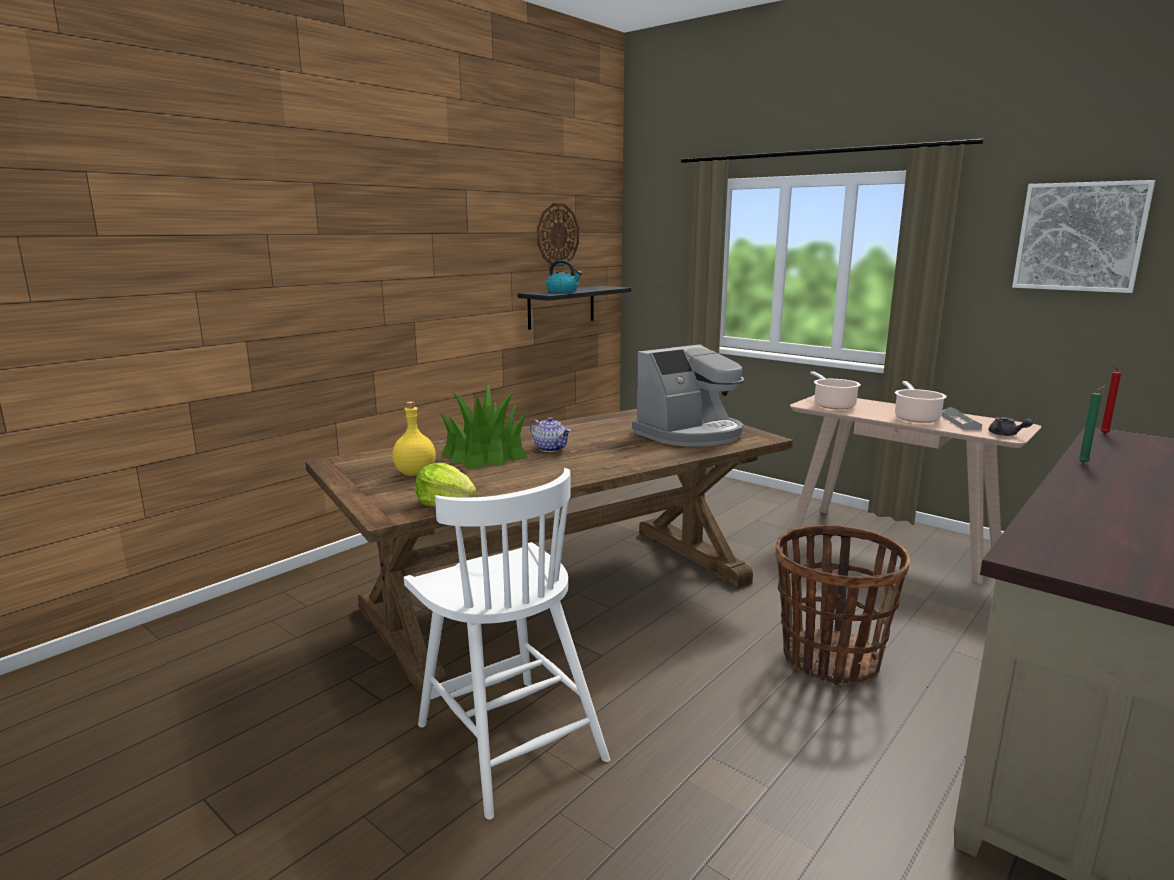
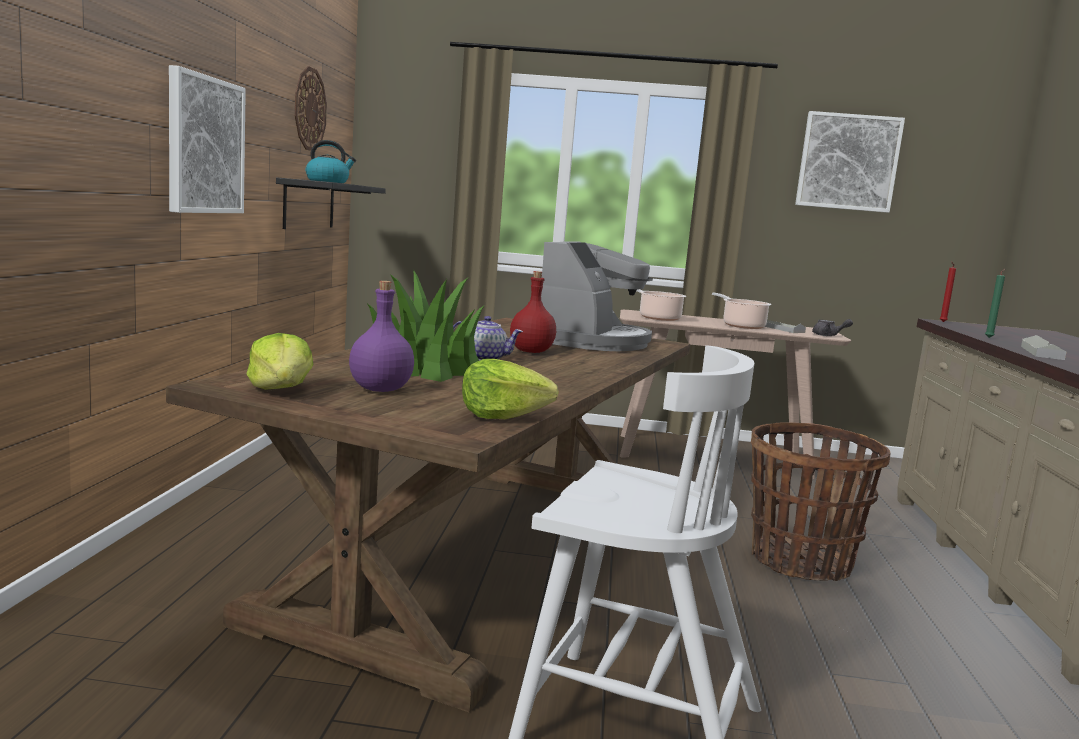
camera: 35 degrees left, 5 degrees down
(358, 468) = (281, 389): none -> lettuce
(414, 473) = (379, 389): yellow bottle -> purple bottle
(435, 284) = (205, 145): none -> picture
(605, 443) = (530, 351): none -> red bottle
(1081, 491) = (1041, 352): none -> grey tray

